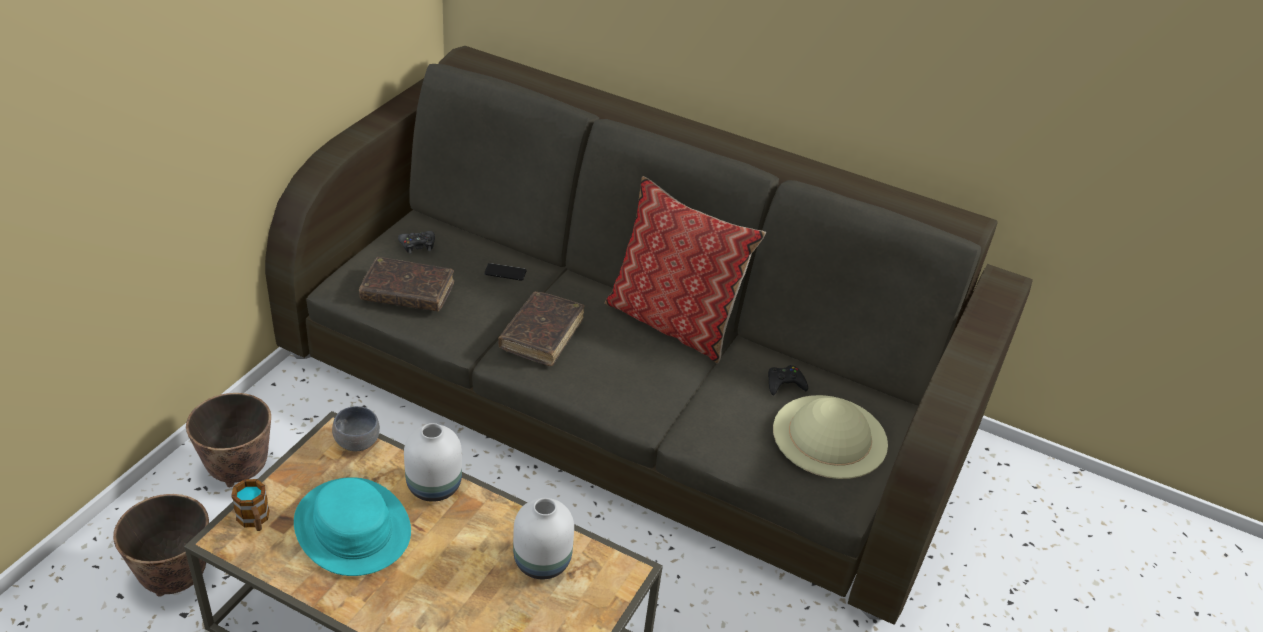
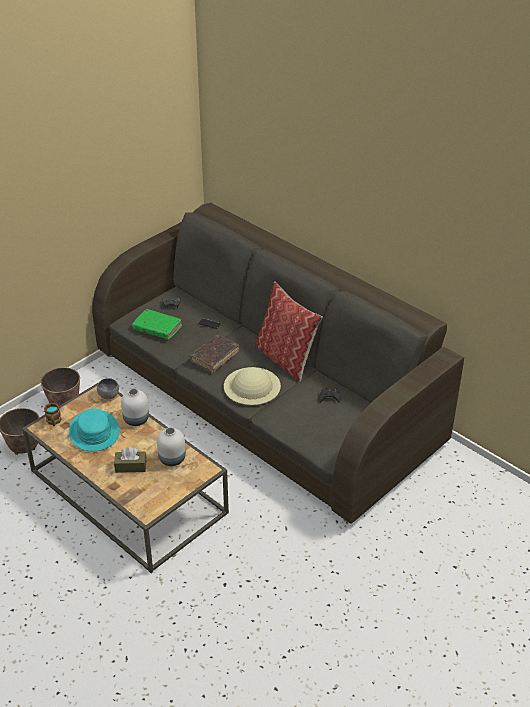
camera: 20 degrees right, 0 degrees up
(407, 293) = (157, 328): brown book -> green book
(460, 595) = (131, 466): none -> brown tissue box
(830, 436) = (339, 425): beige hat -> beige hat (252, 386)

